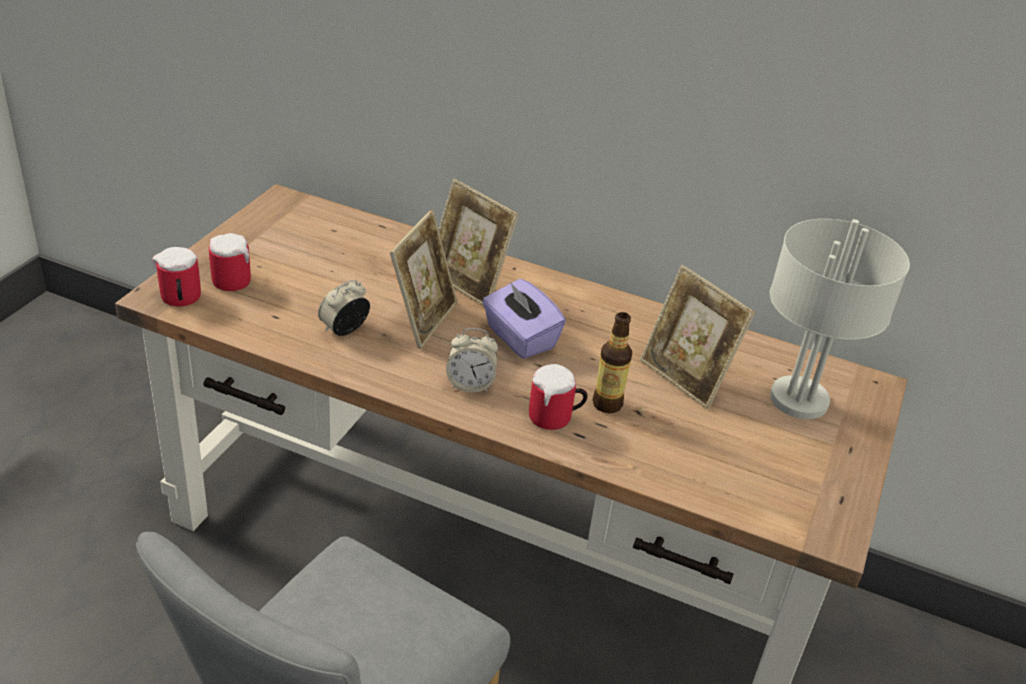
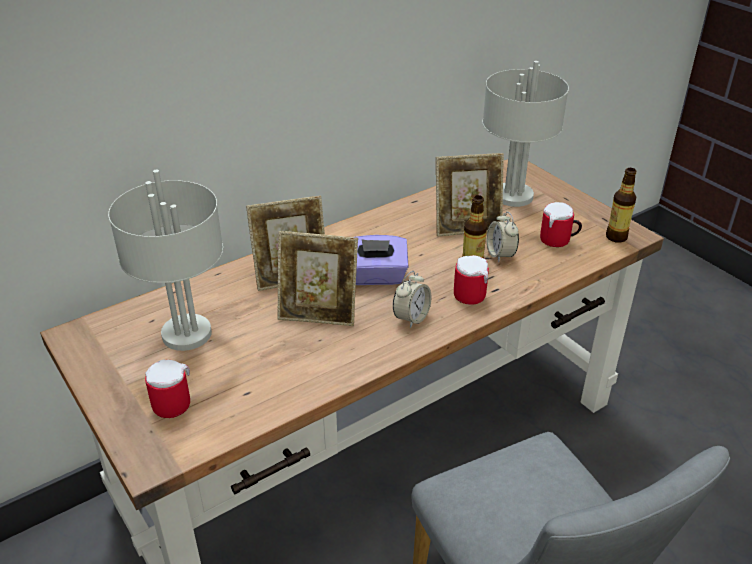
camera: 55 degrees left, 0 degrees up
(179, 300) = (169, 448): mug -> mug (558, 241)
(330, 256) = (188, 334): none -> grey table lamp
(344, 330) = (297, 359): alarm clock -> alarm clock (500, 254)
(423, 320) = (318, 314): picture frame -> picture frame turned 135 degrees clockwise
(808, 520) = (616, 237): none -> bottle

